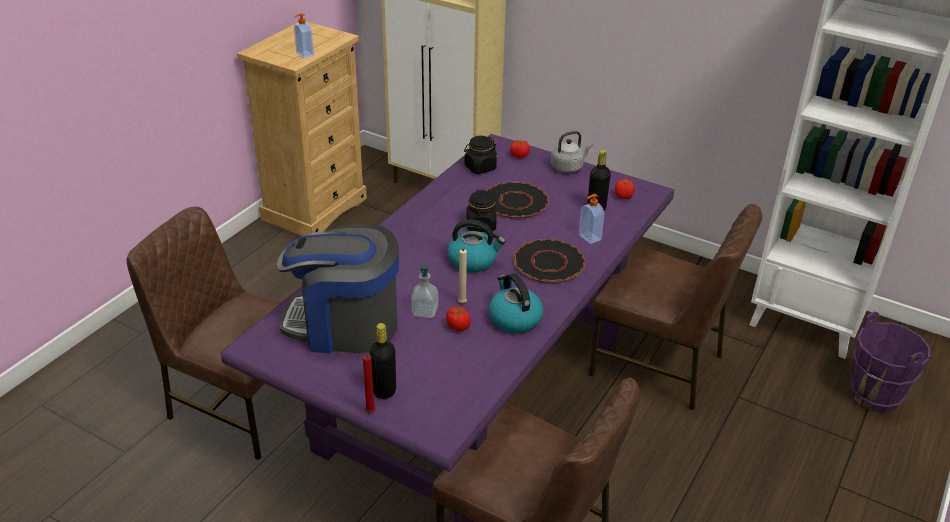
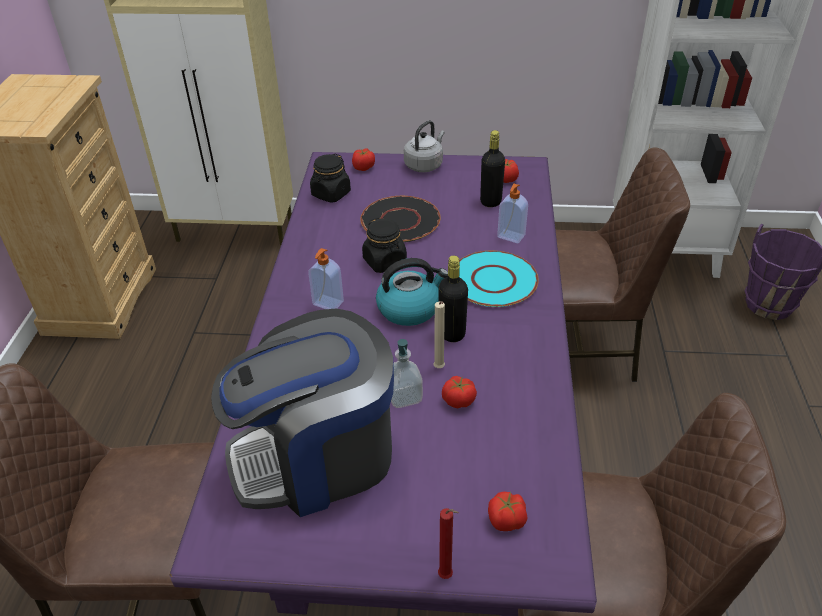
camera: 25 degrees left, 5 degrees up
(304, 54) = (44, 114): soap dispenser -> soap dispenser (327, 304)
(384, 391) = (439, 533): black bottle -> black bottle (452, 333)
(431, 401) = (507, 521): none -> tomato
(514, 318) = (512, 365): kettle -> none
(549, 262) = (493, 280): black plate -> turquoise plate

